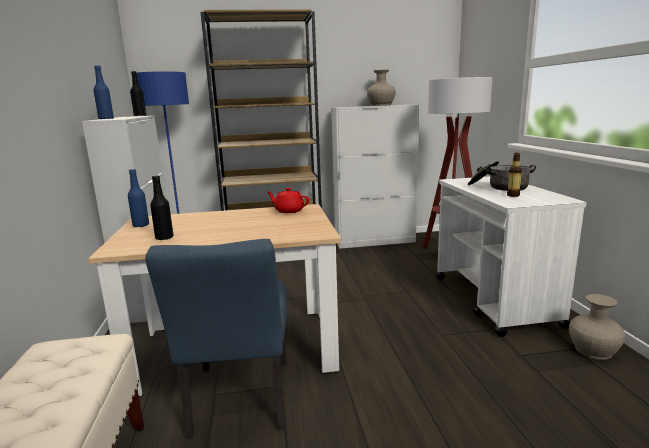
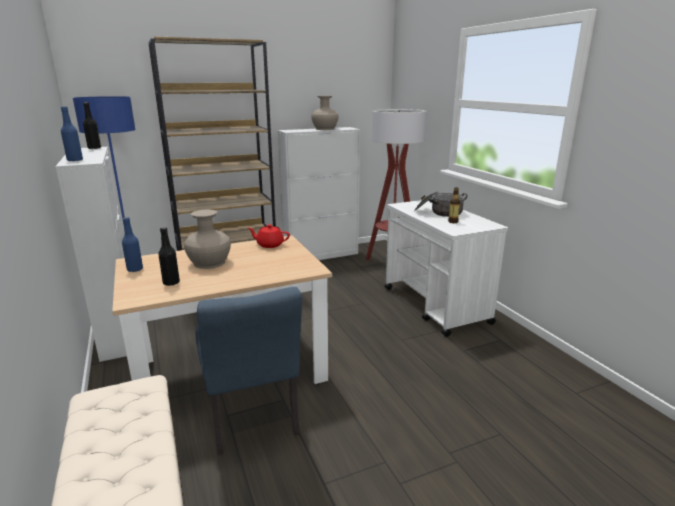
camera: 15 degrees left, 5 degrees up
(593, 350) = (513, 340): beige vase -> beige vase (209, 262)

